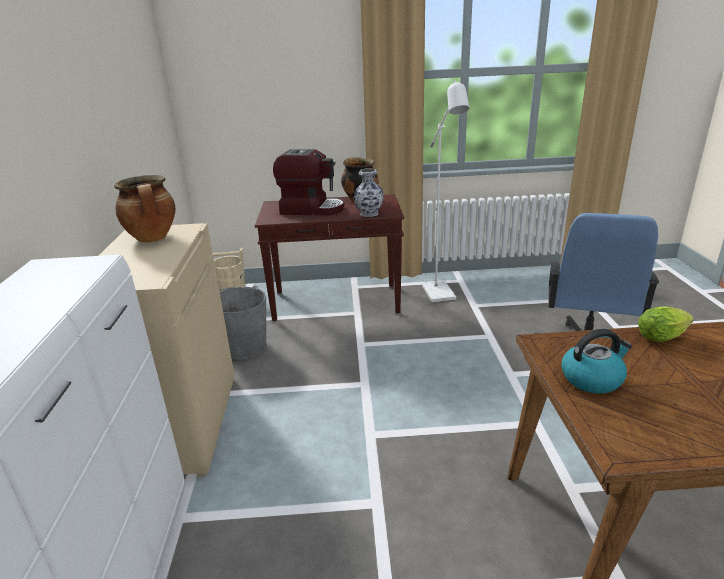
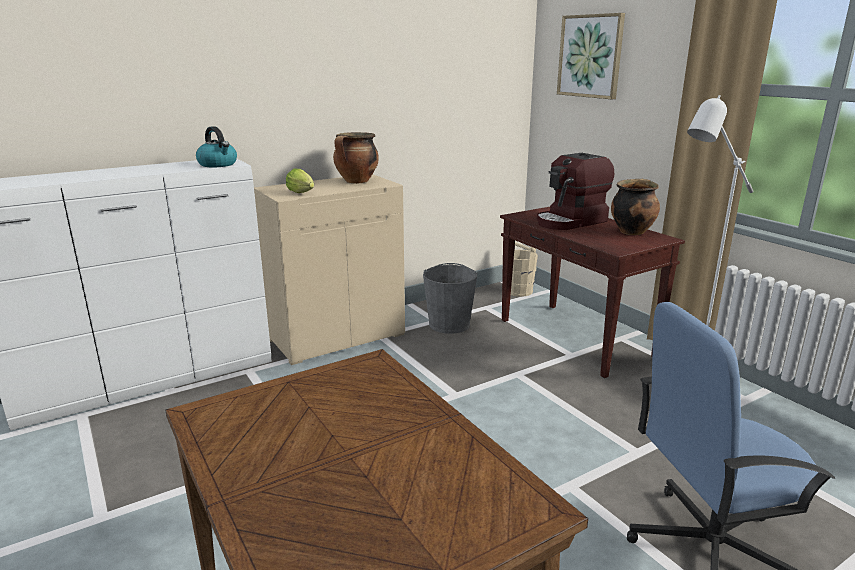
camera: 60 degrees right, 5 degrees down
(246, 61) = (590, 56): none -> picture
(312, 209) = (571, 221): coffee machine -> coffee machine turned 75 degrees clockwise
(368, 213) = (599, 242): vase -> none
(592, 378) = (317, 392): kettle -> kettle (218, 164)
(663, 337) = (446, 431): lettuce -> lettuce (302, 193)

